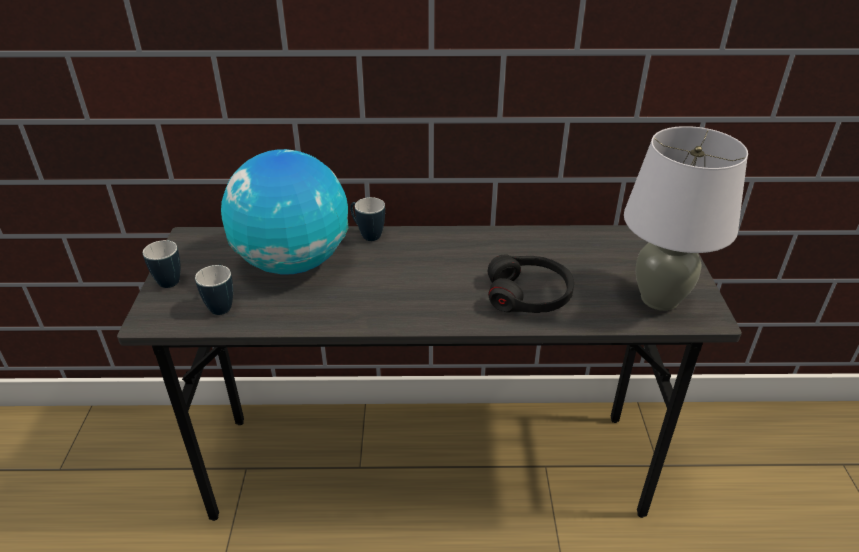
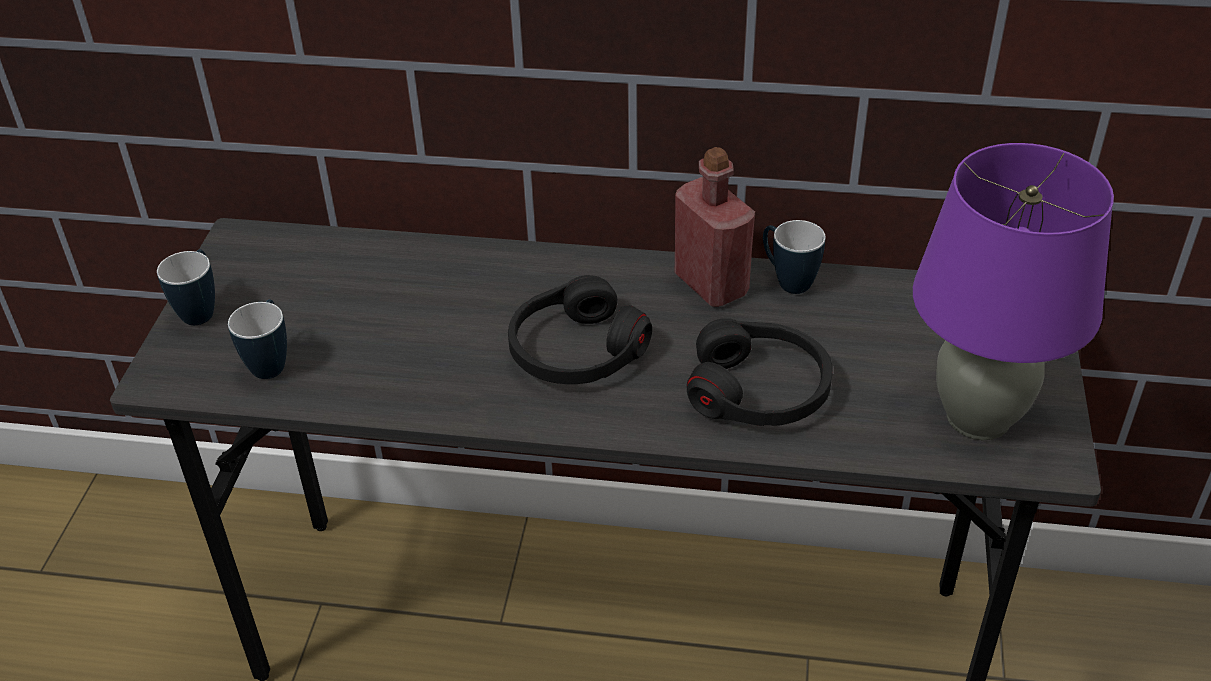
camera: 10 degrees right, 5 degrees up
(292, 262) = (392, 298): globe -> none
(367, 235) = (520, 257): mug -> mug (787, 281)
(413, 283) = (576, 351): none -> black headphones
(484, 241) = (711, 284): none -> red bottle
(659, 299) = (977, 418): grey table lamp -> purple table lamp

